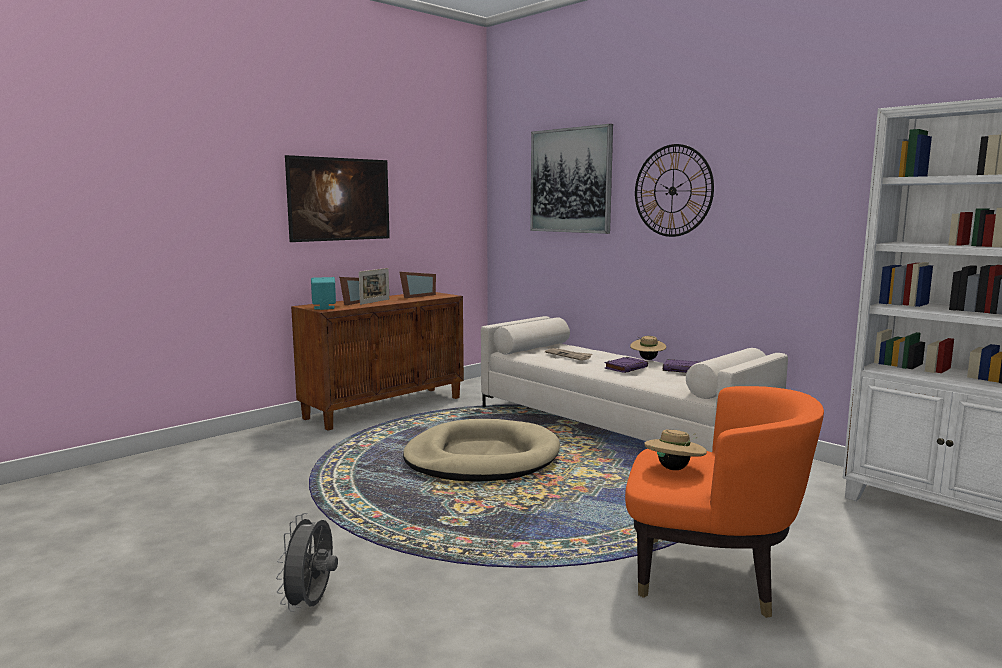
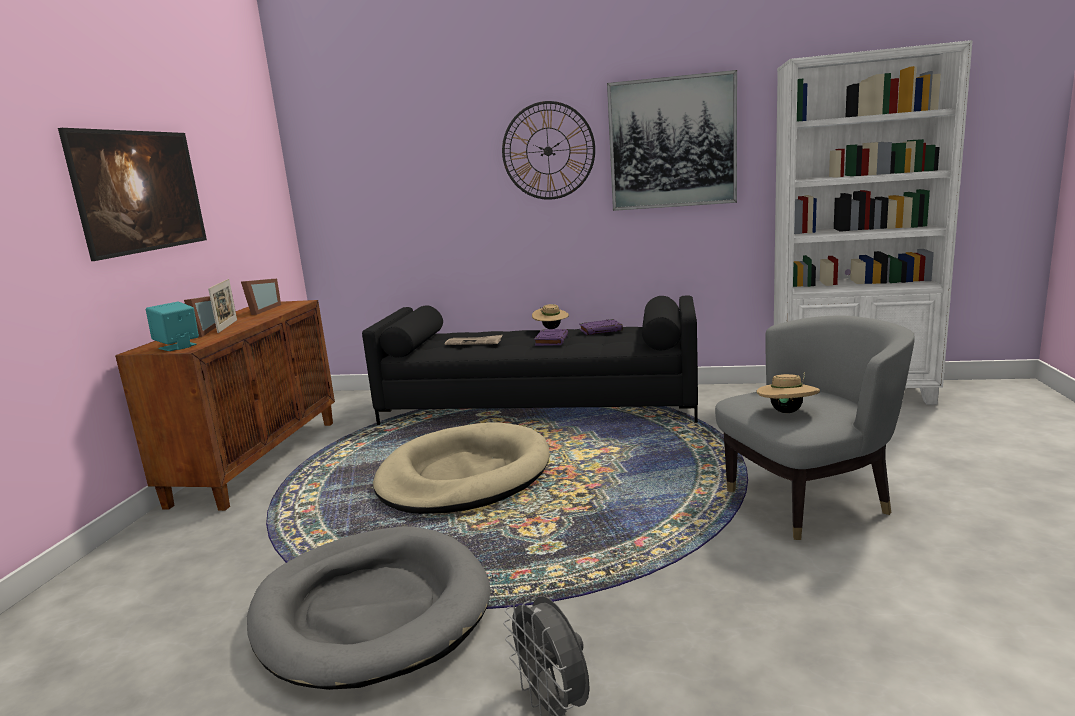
camera: 35 degrees left, 5 degrees up
(310, 512) = (371, 610): none -> grey dog bed
(570, 180) = (414, 148): picture -> picture (672, 143)
(617, 428) = (540, 406): white sofa -> black sofa
(710, 576) = (809, 501): orange armchair -> grey armchair

